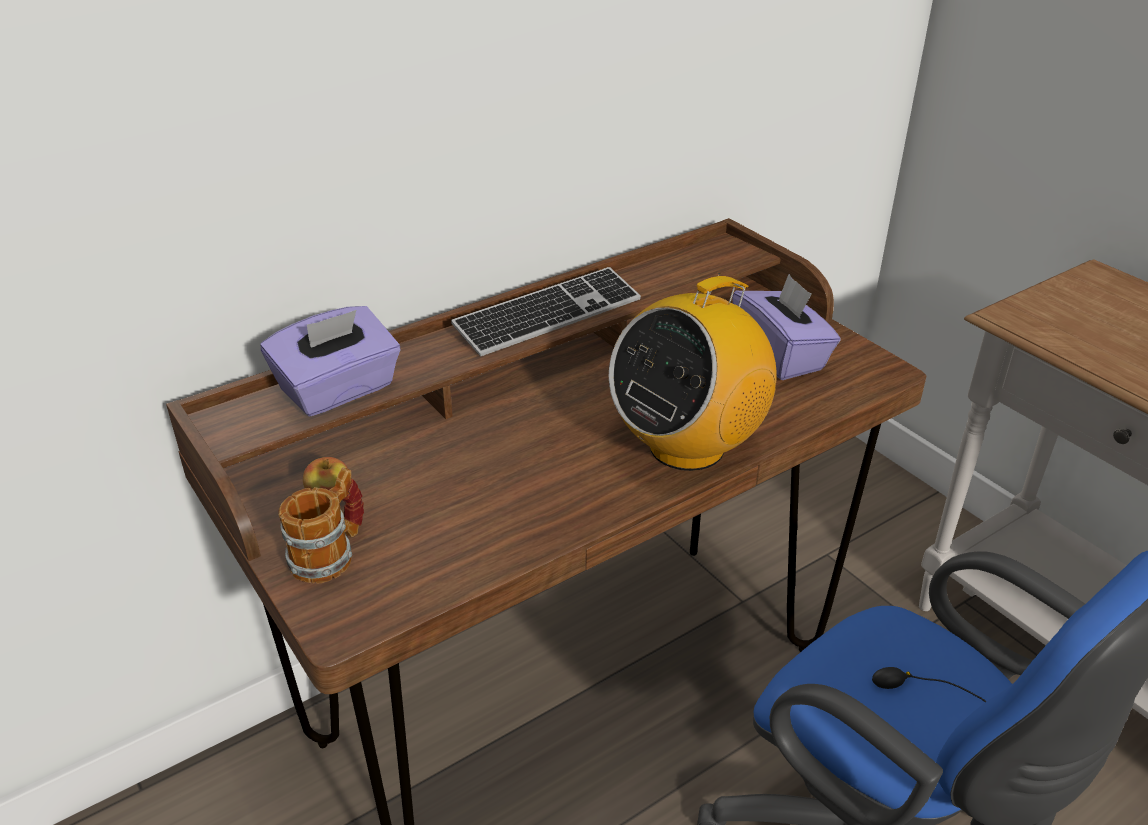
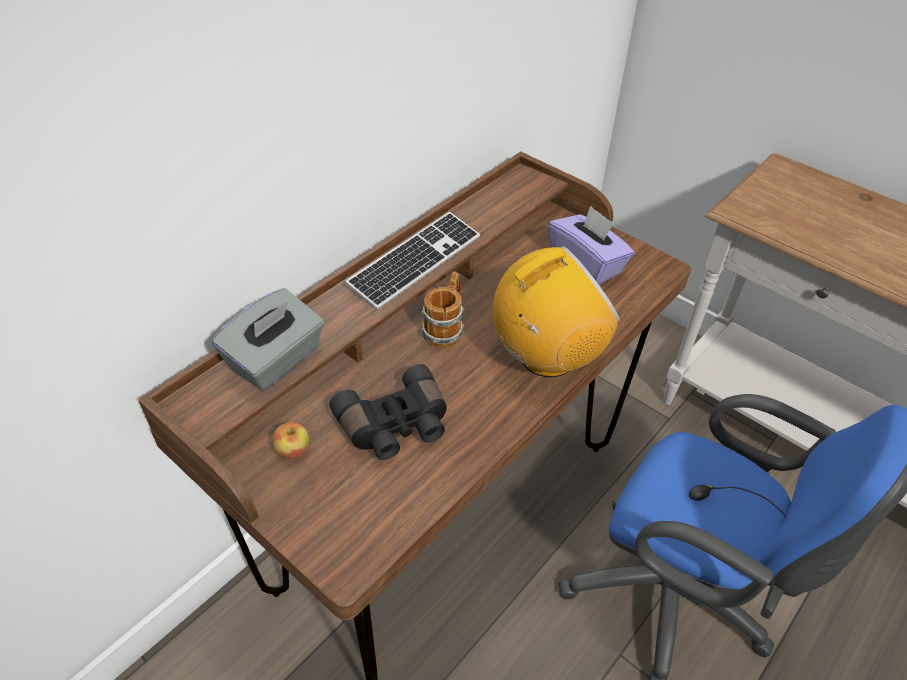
camera: 15 degrees left, 10 degrees up
(331, 554) = (314, 504): mug -> mug (446, 327)
(339, 390) = (276, 360): purple tissue box -> grey tissue box
(463, 491) = (396, 426): none -> black binoculars
(687, 446) = (547, 357): radio -> radio turned 150 degrees counterclockwise

